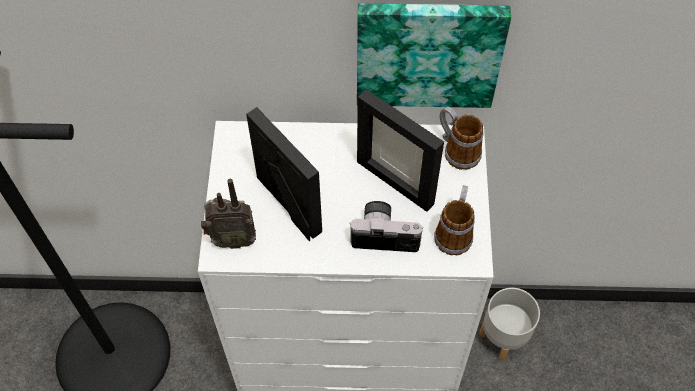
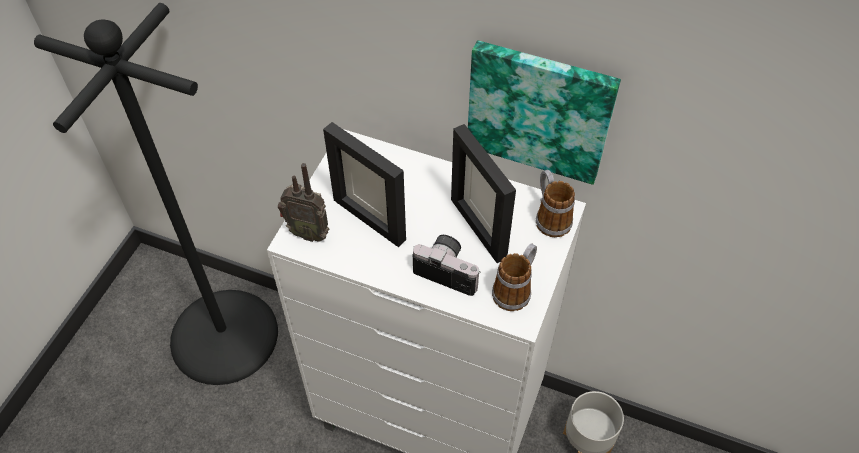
camera: 20 degrees right, 5 degrees down
(287, 205) = (370, 218): picture frame -> picture frame turned 150 degrees clockwise

